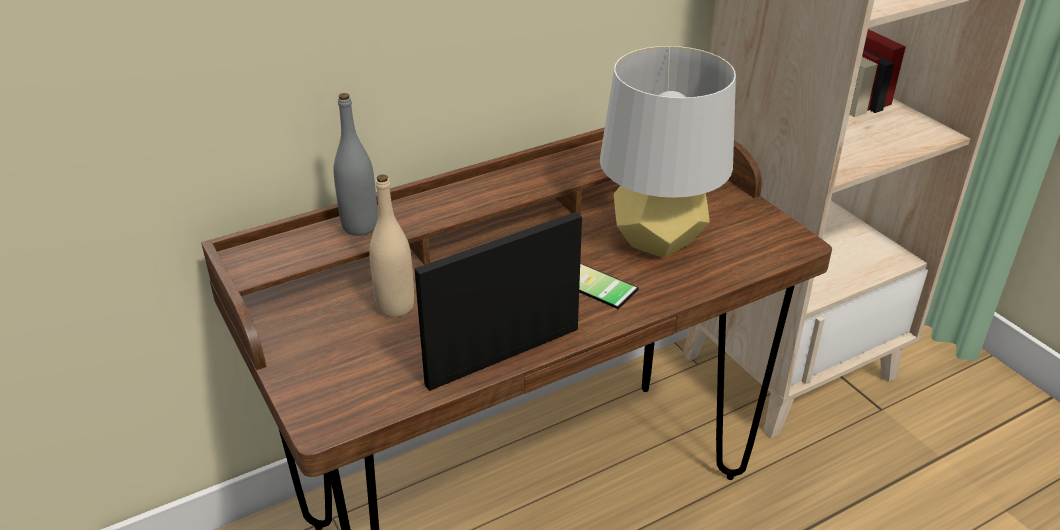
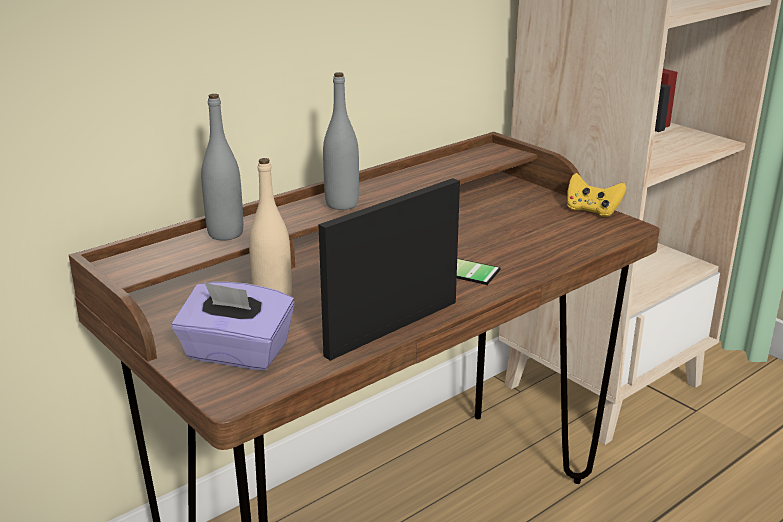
camera: 10 degrees left, 10 degrees down
(342, 371) = (236, 354): none -> purple tissue box
(488, 196) = (342, 204): none -> grey bottle
(658, 240) = (504, 234): grey table lamp -> none
(765, 216) = (592, 210): none -> yellow game controller

